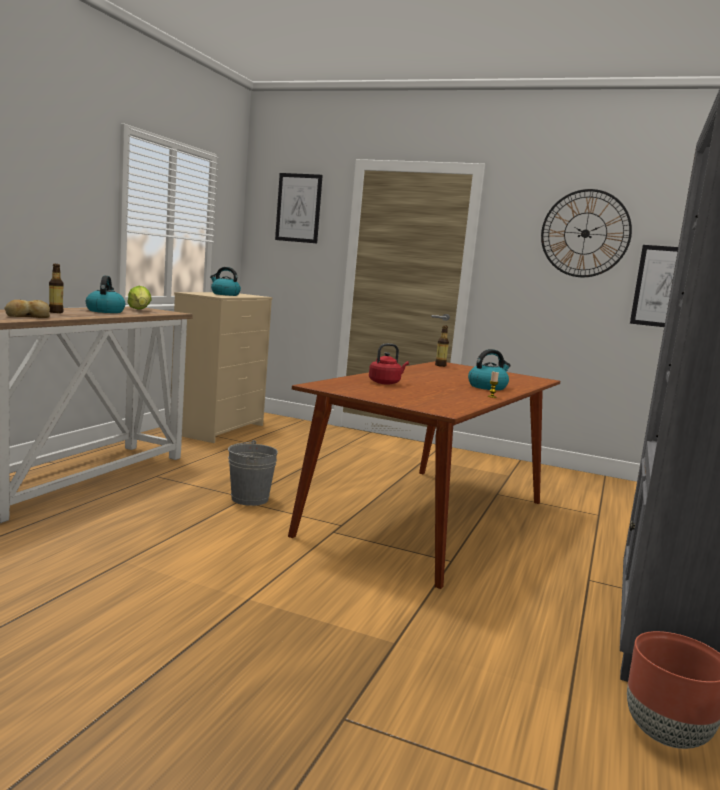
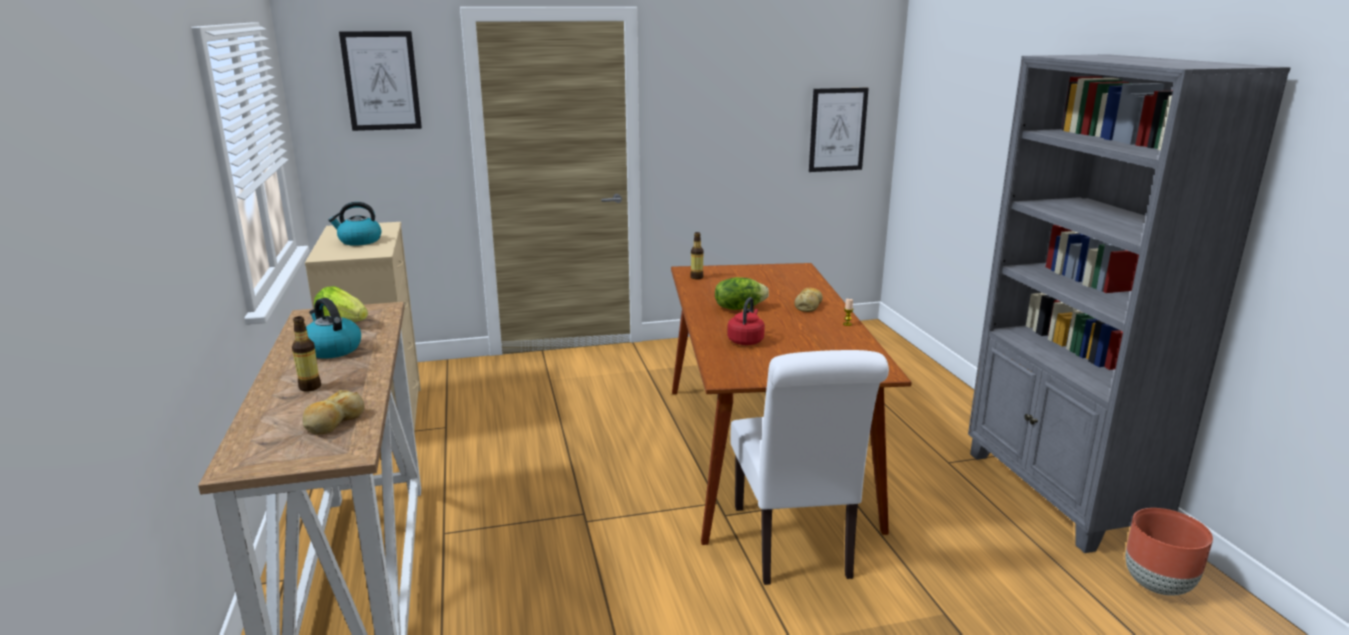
camera: 35 degrees left, 10 degrees up
(250, 499) = (590, 513): grey bucket -> none
(351, 563) = (794, 546): none -> white chair
(428, 376) = (739, 308): none -> lettuce
(487, 387) = (808, 305): kettle -> bread
(585, 233) = (757, 82): wall clock -> none

